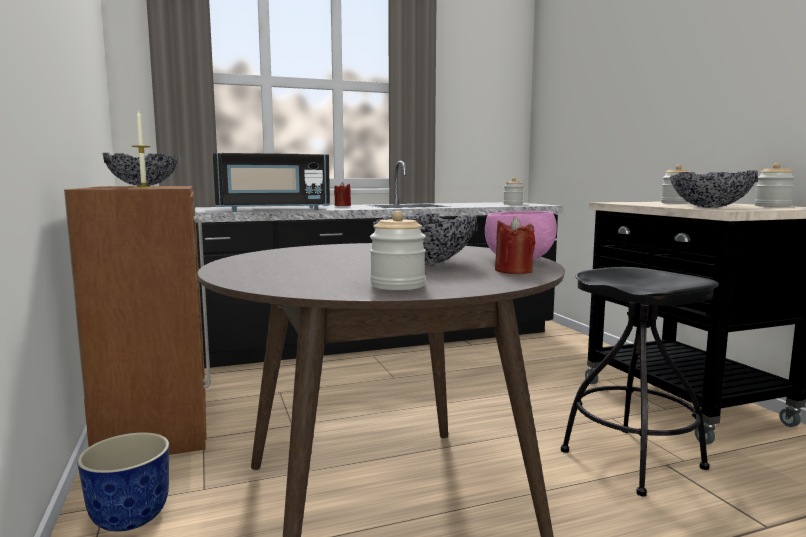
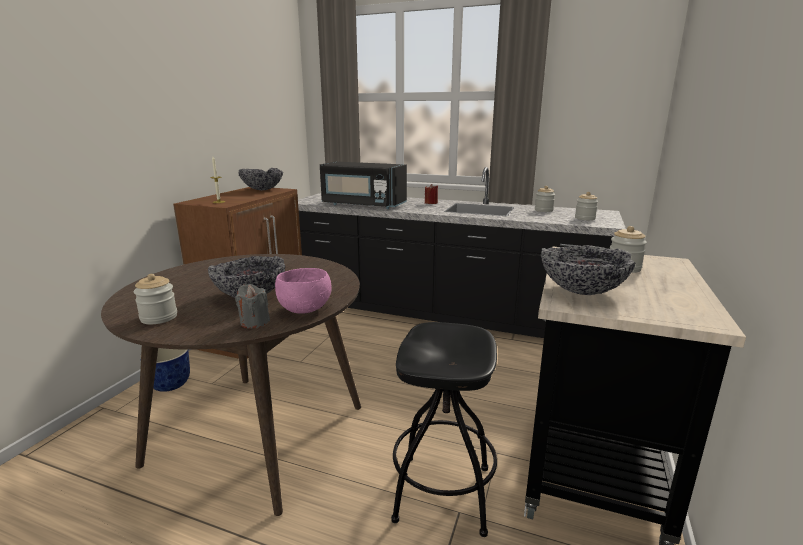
camera: 40 degrees right, 10 degrees up
(513, 271) = (254, 322): red candle -> grey candle
(772, 206) = (682, 306): jar -> jar (543, 210)

